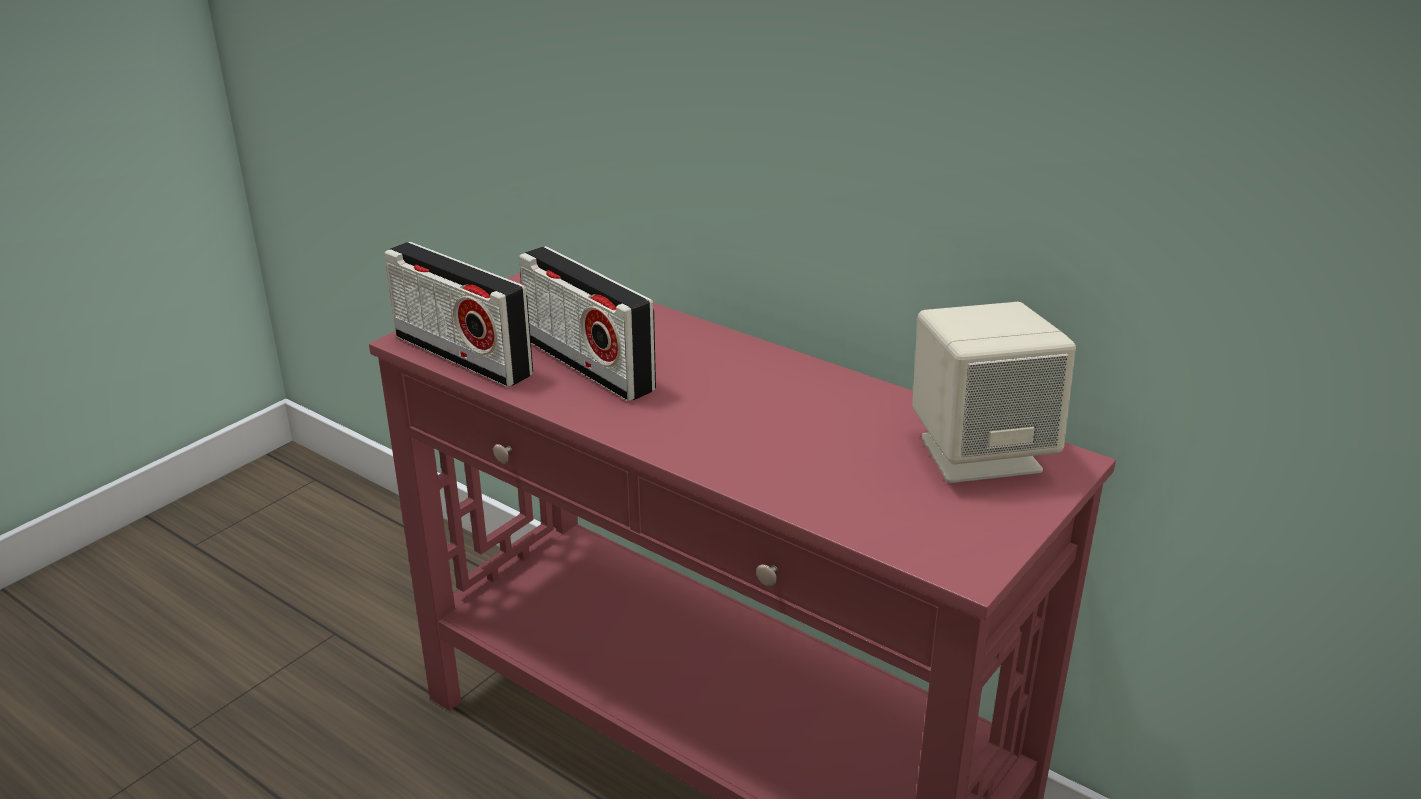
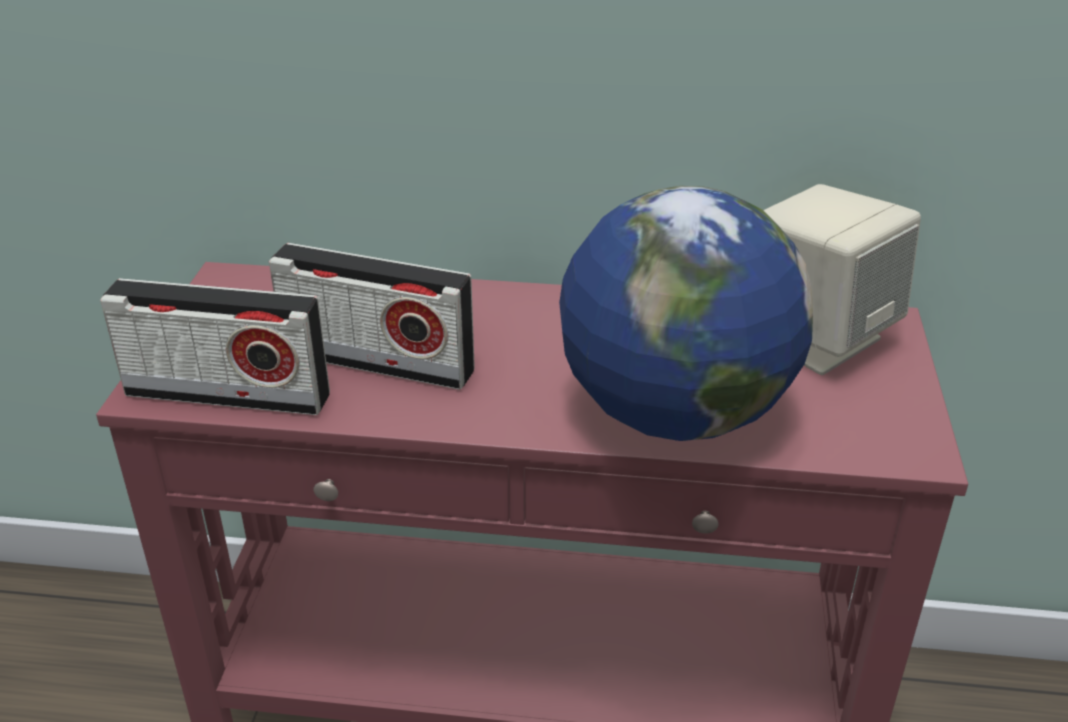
camera: 30 degrees left, 5 degrees up
(780, 470) = (674, 414): none -> globe

